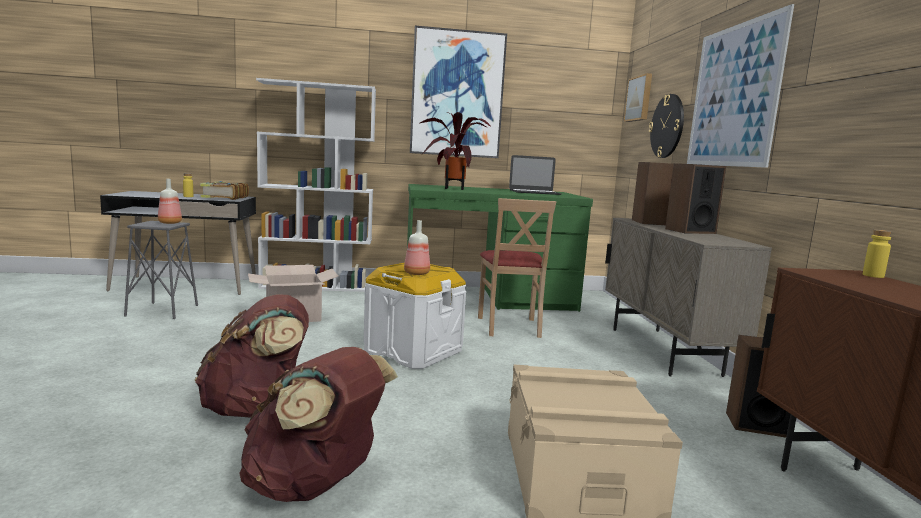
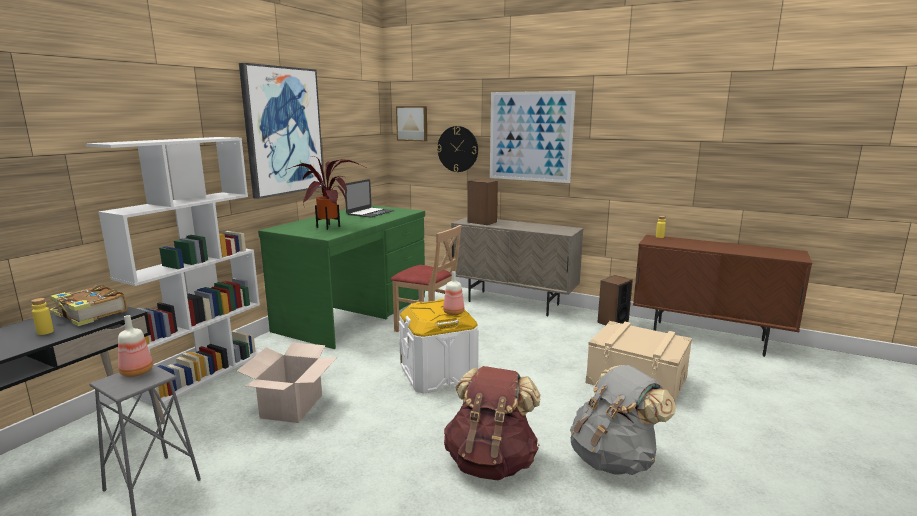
camera: 55 degrees left, 5 degrees up
(315, 485) = (614, 459): brown backpack -> grey backpack
(690, 231) = (523, 225): speaker -> none

